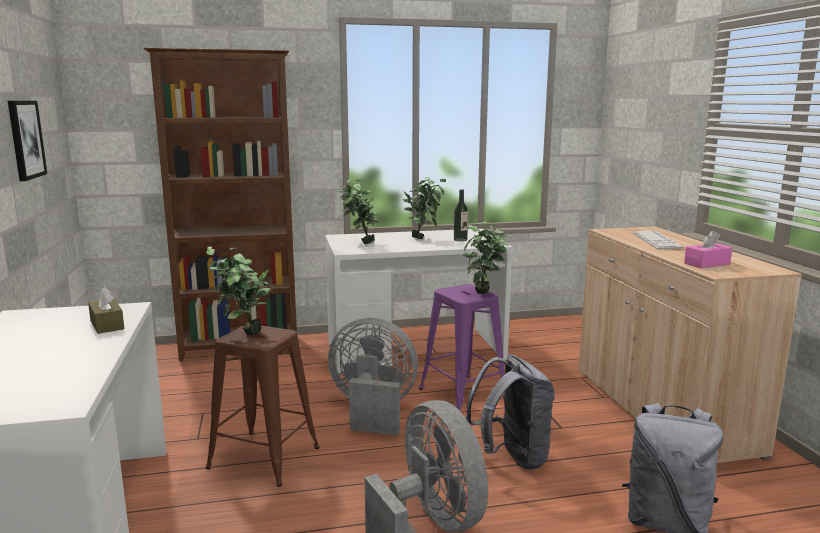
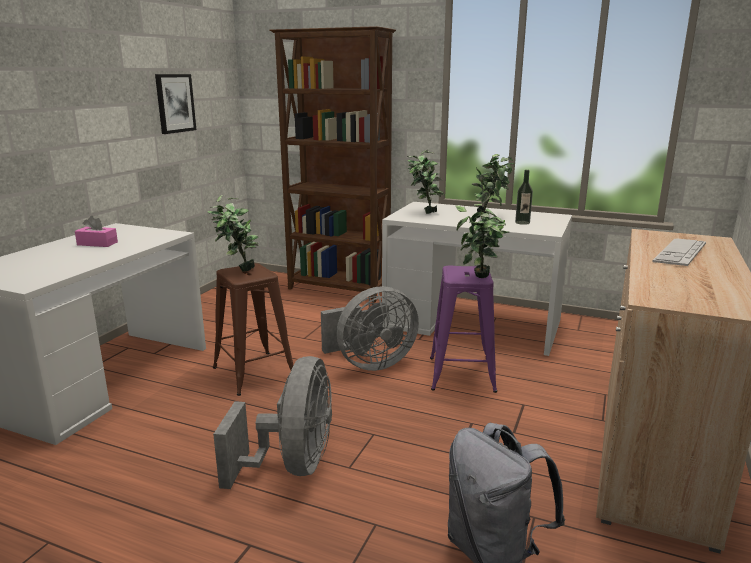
camera: 35 degrees right, 5 degrees up
(107, 325) = (141, 242): brown tissue box -> none
(372, 410) = (370, 363): grey fan -> grey fan turned 105 degrees clockwise
(511, 457) = (430, 440): grey backpack -> none
(707, 264) = (669, 287): pink tissue box -> pink tissue box (97, 243)

